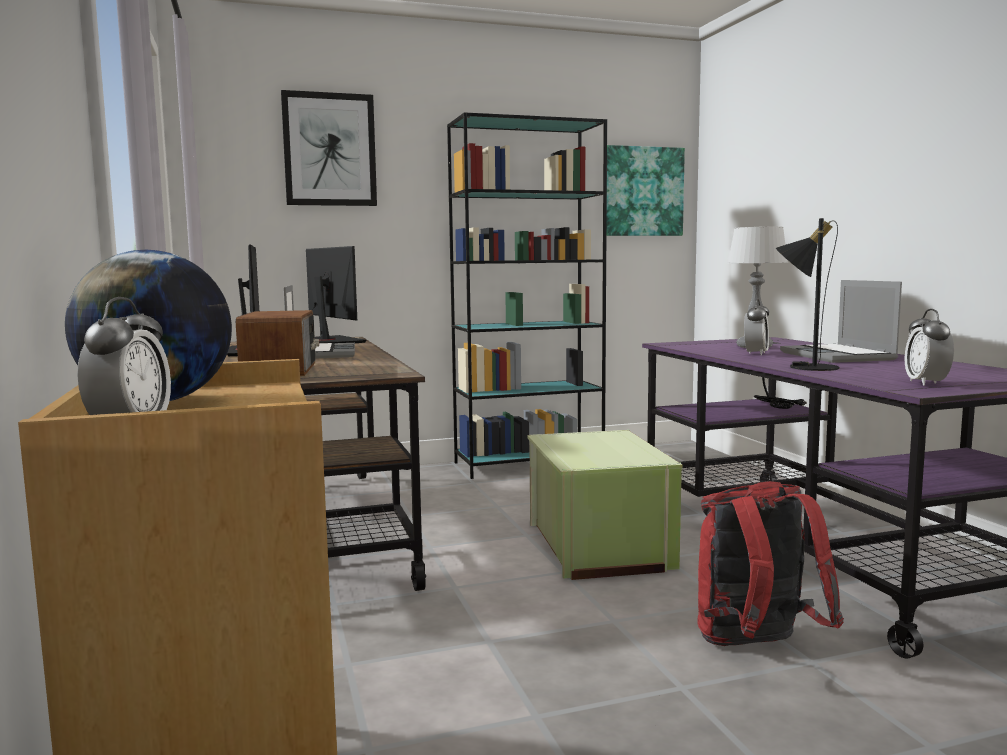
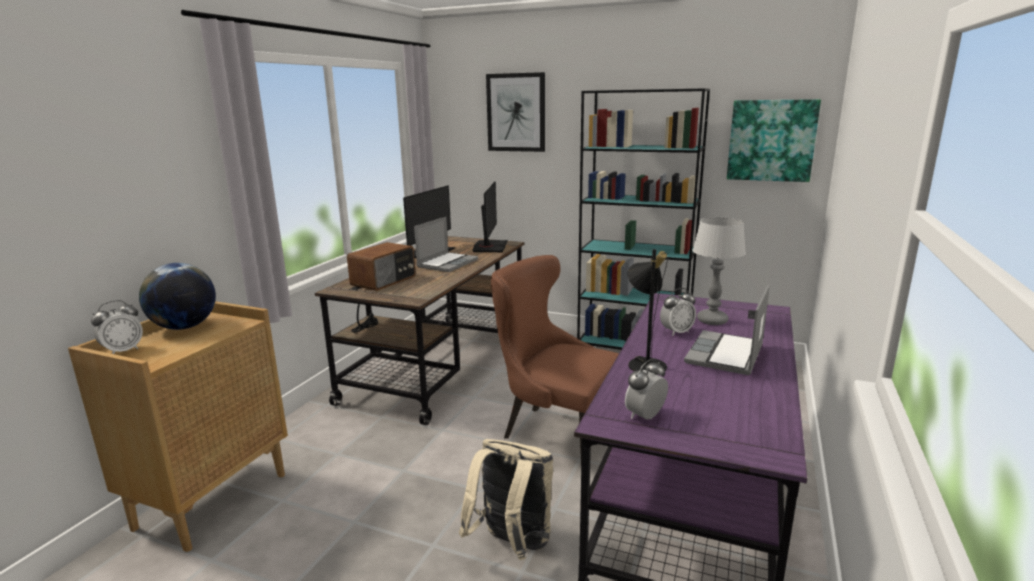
camera: 40 degrees right, 10 degrees up
(596, 546) = (556, 433): green storage box -> brown chair
(755, 647) = (511, 545): red backpack -> beige backpack

